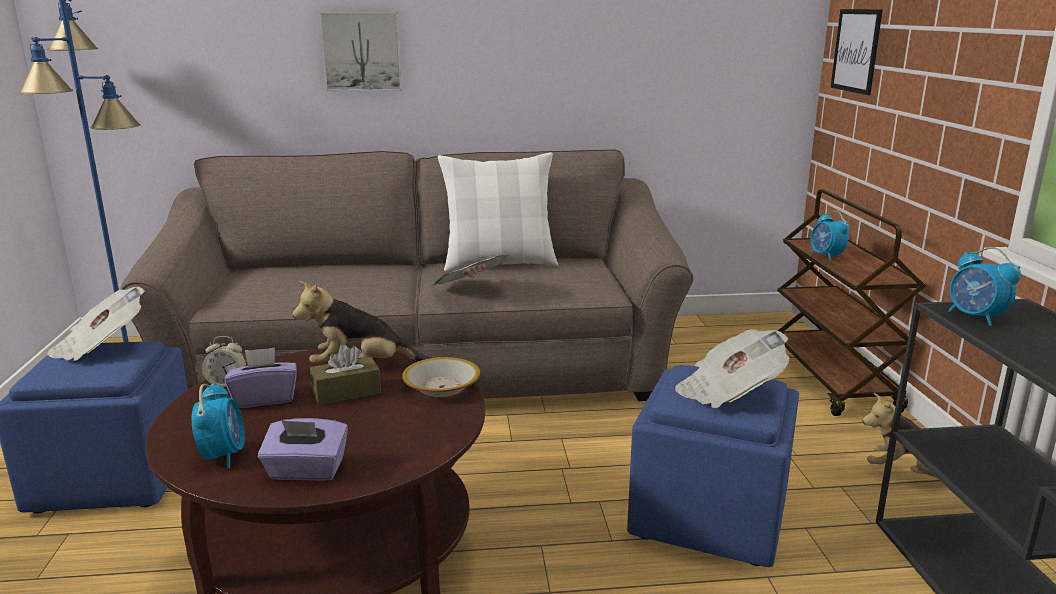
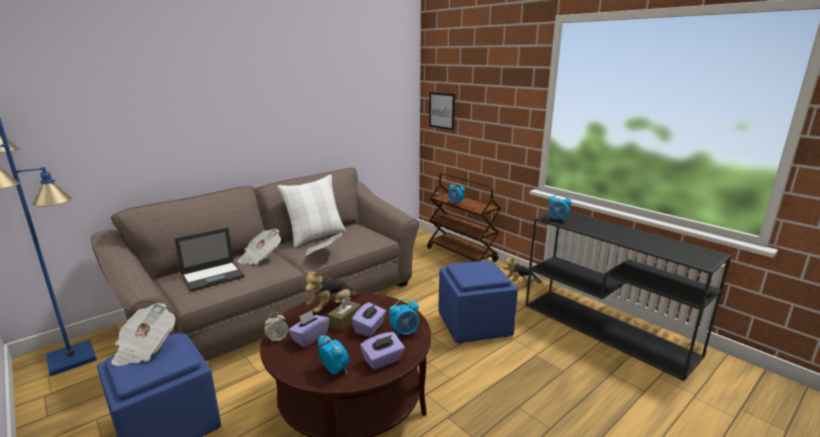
camera: 35 degrees left, 0 degrees up
(287, 282) = (213, 276): none -> laptop
(362, 51) = (205, 130): picture -> none
(365, 416) = (370, 328): none -> purple tissue box
(405, 443) = (405, 333): none -> alarm clock
(441, 388) = (383, 304): bowl -> none
(729, 392) = (481, 270): newspaper -> newspaper (260, 257)

